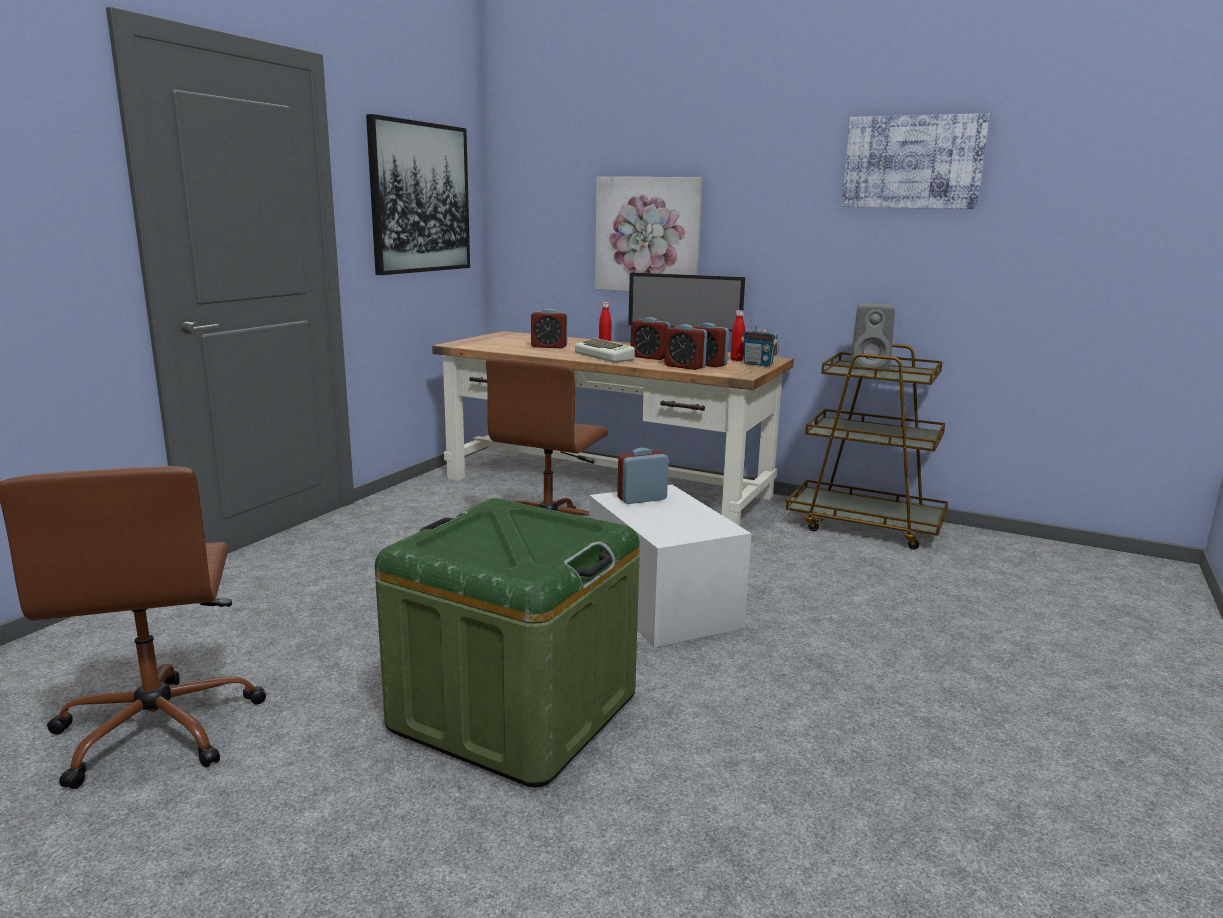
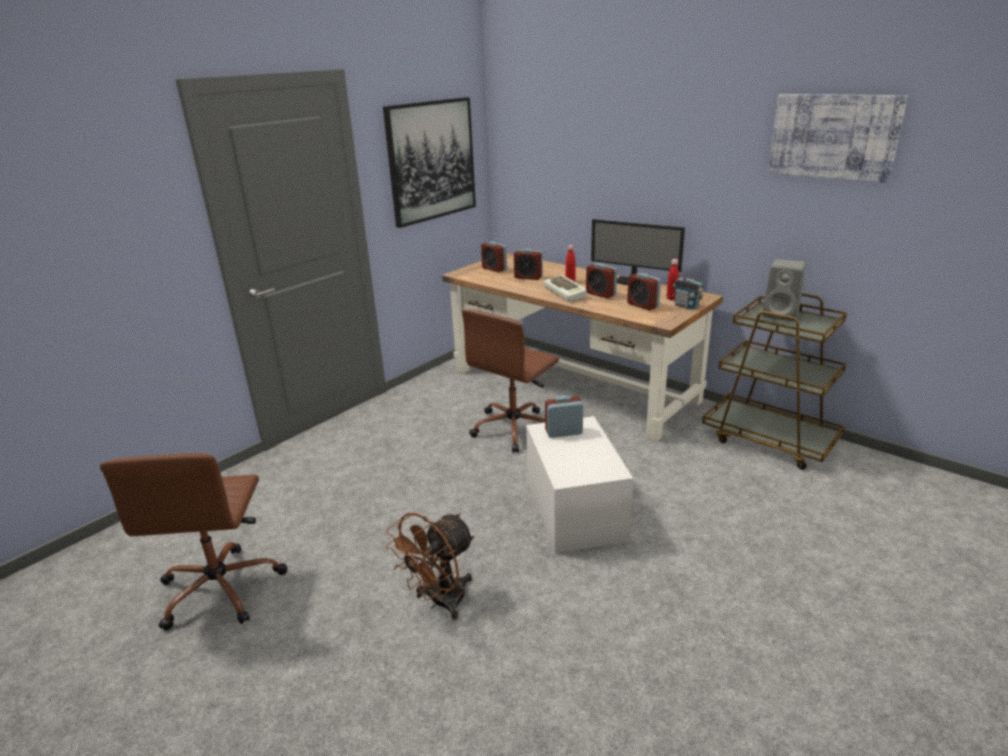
camera: 15 degrees right, 10 degrees up
(514, 711) = (440, 602): green storage box -> brown fan
(648, 235) = (610, 186): picture -> none
(684, 367) = (622, 309): alarm clock -> alarm clock (494, 269)

